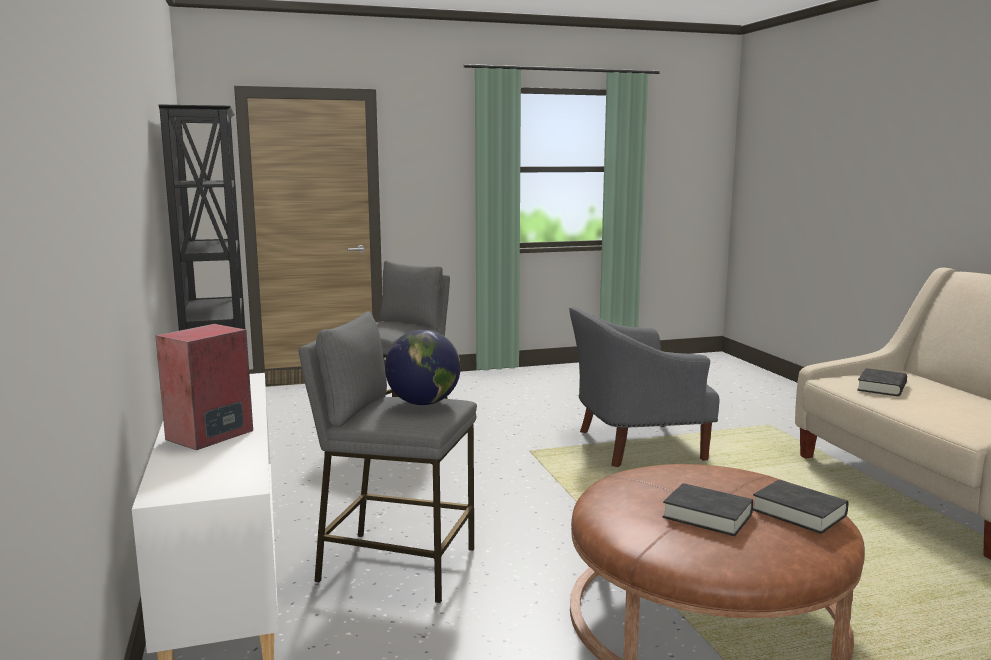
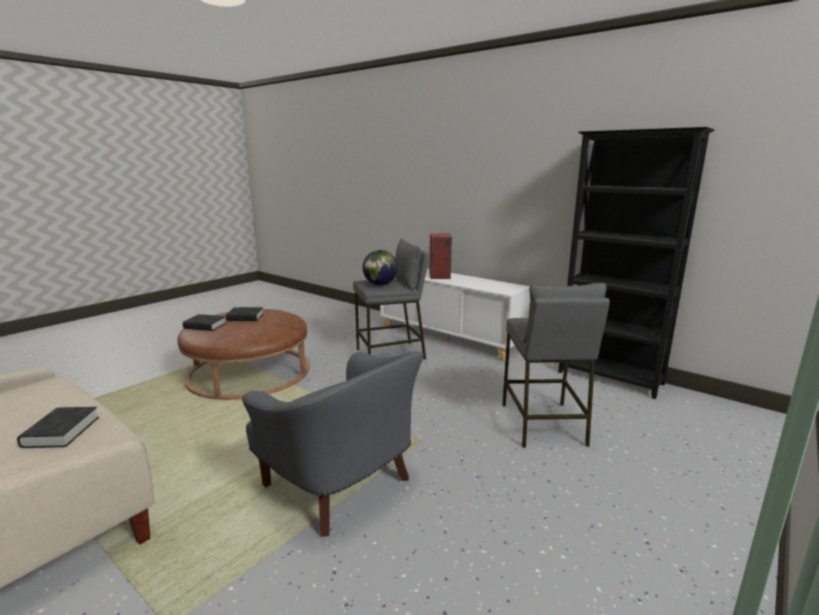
camera: 145 degrees right, 5 degrees up
(633, 445) = (341, 486): grey armchair -> grey armchair turned 90 degrees clockwise

